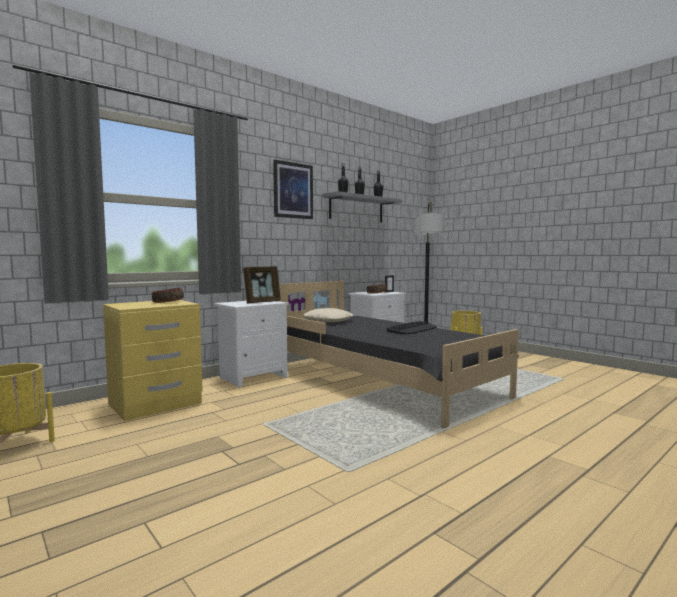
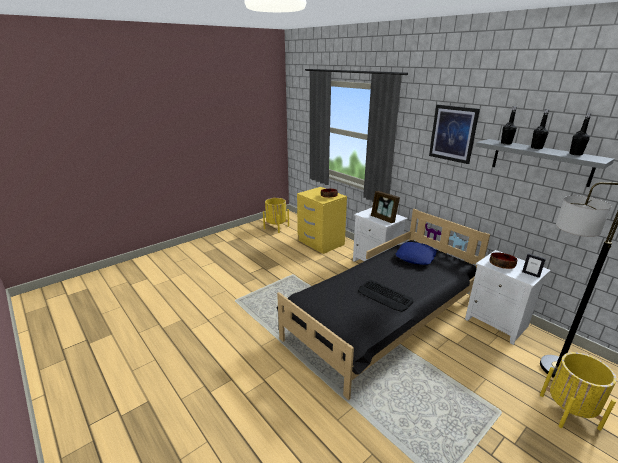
camera: 90 degrees right, 20 degrees up
(328, 321) = (415, 257): beige pillow -> blue pillow

